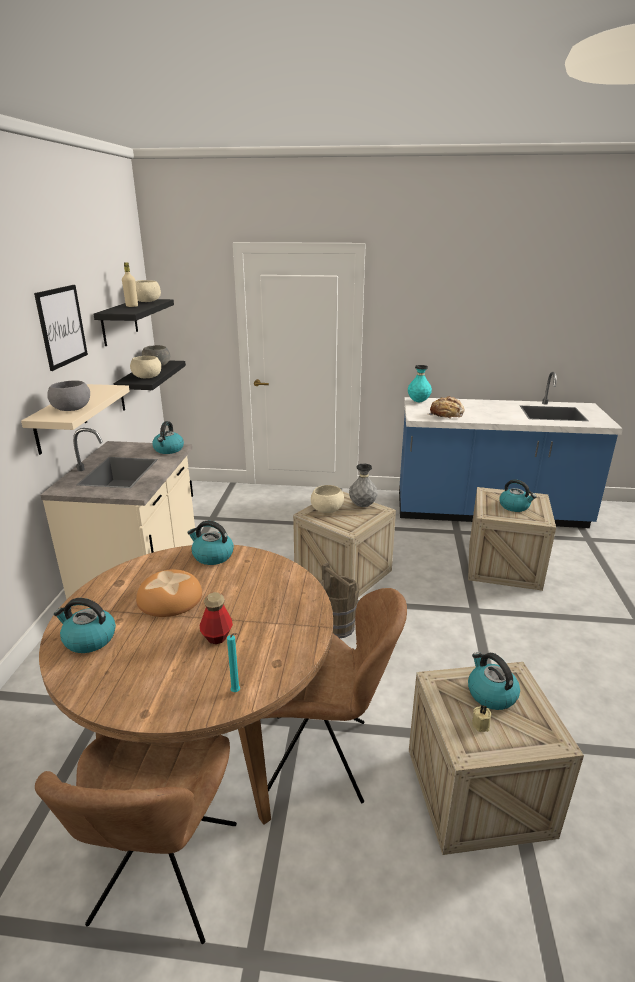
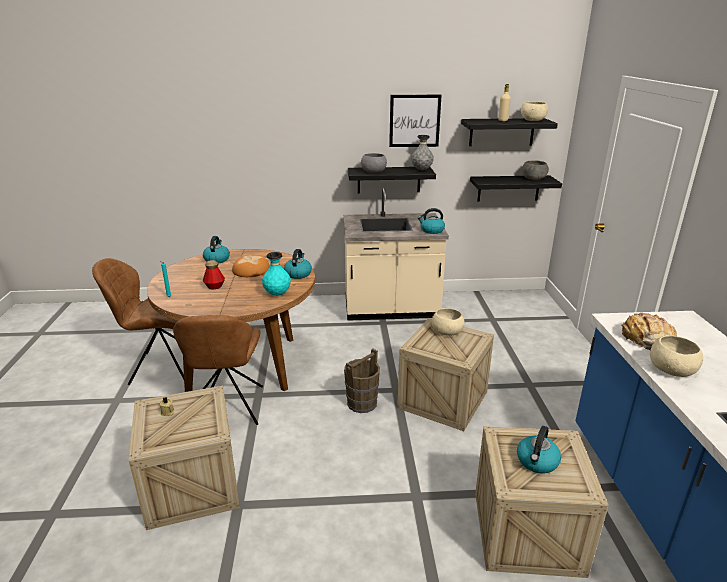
camera: 80 degrees right, 0 degrees up
(60, 419) = (388, 179): beige shelf -> black shelf
(147, 377) = (496, 181): beige bowl -> beige bowl (672, 370)
(362, 505) = (466, 349): grey vase -> grey vase (422, 170)
(418, 402) = (682, 320): turquoise vase -> turquoise vase (277, 294)
(490, 694) = (195, 418): kettle -> none

